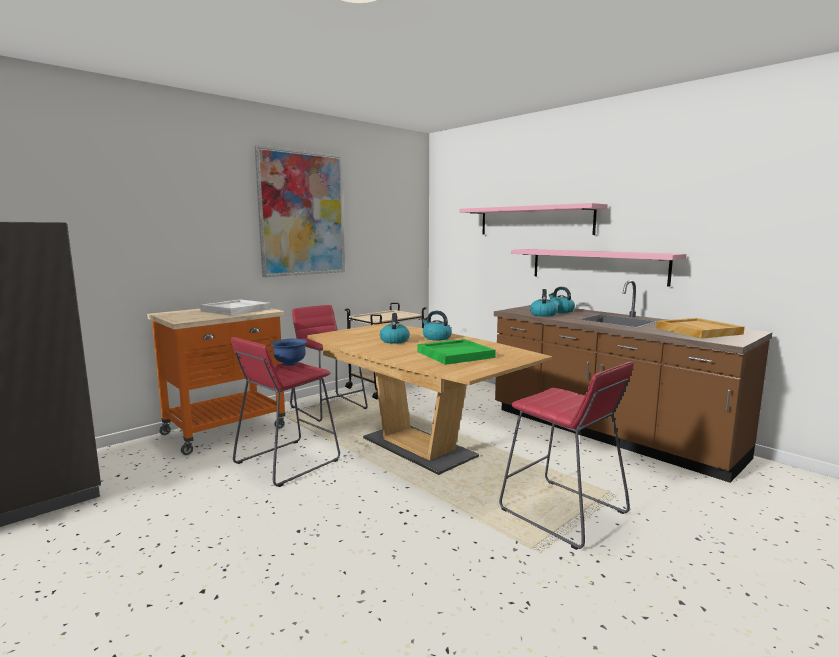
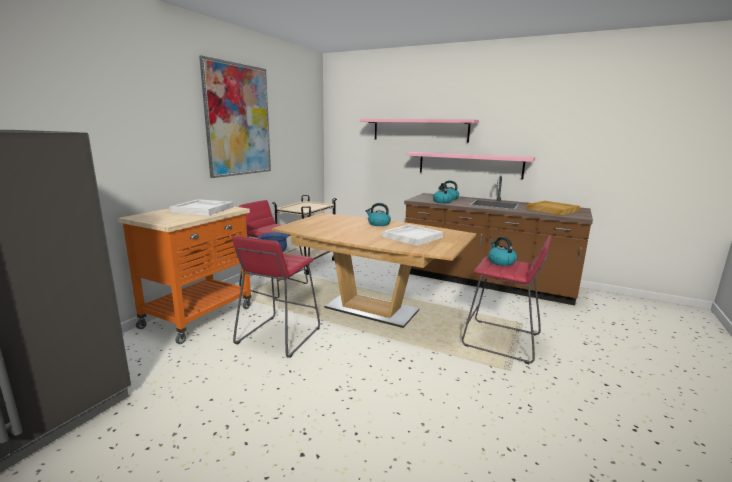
camera: 20 degrees left, 5 degrees up
(394, 340) = (351, 228): kettle -> kettle (501, 262)
(455, 354) = (412, 237): green tray -> white tray

